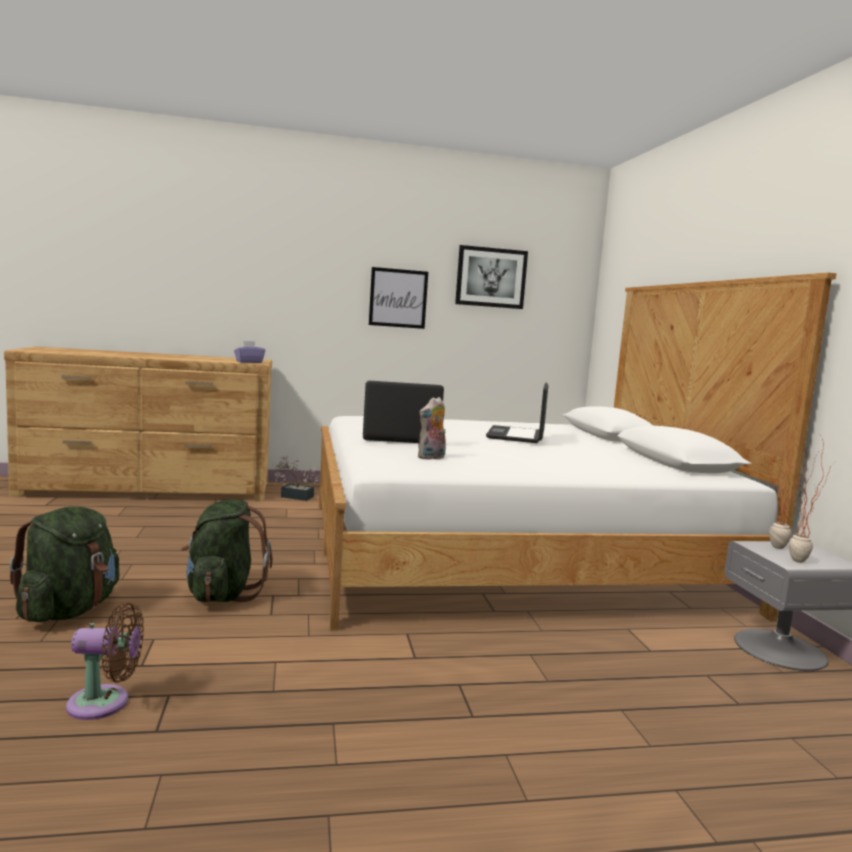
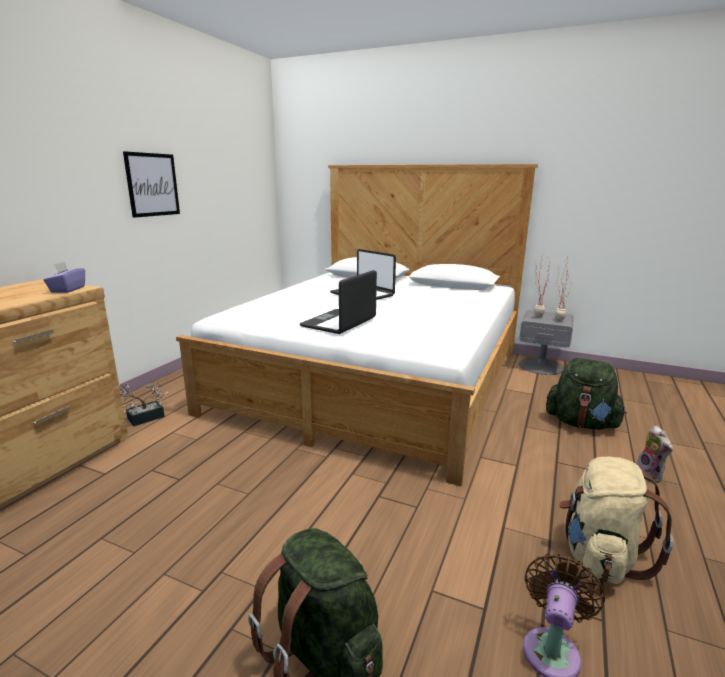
camera: 55 degrees left, 10 degrees up
(222, 594) = (356, 523): green backpack -> green backpack (581, 423)
(267, 725) = (599, 556): none -> beige backpack
(431, 457) = (418, 330): plush toy -> plush toy (650, 475)
(491, 277) = (217, 158): picture -> none

